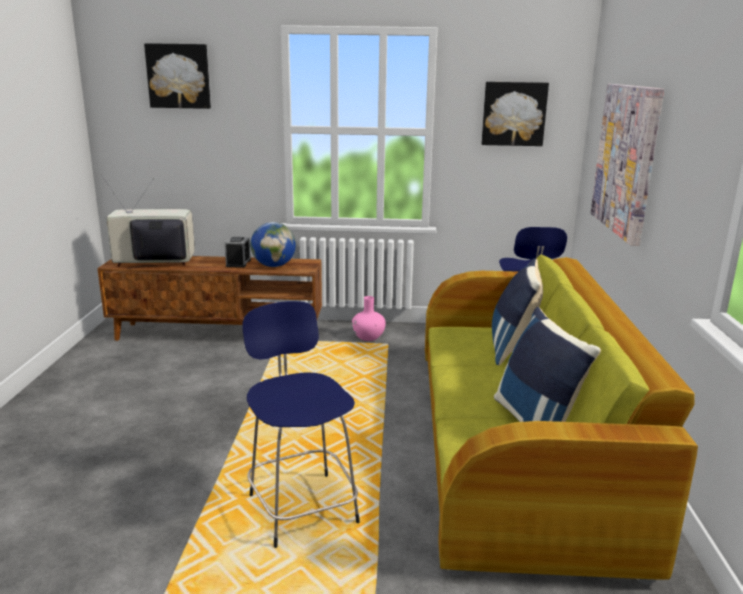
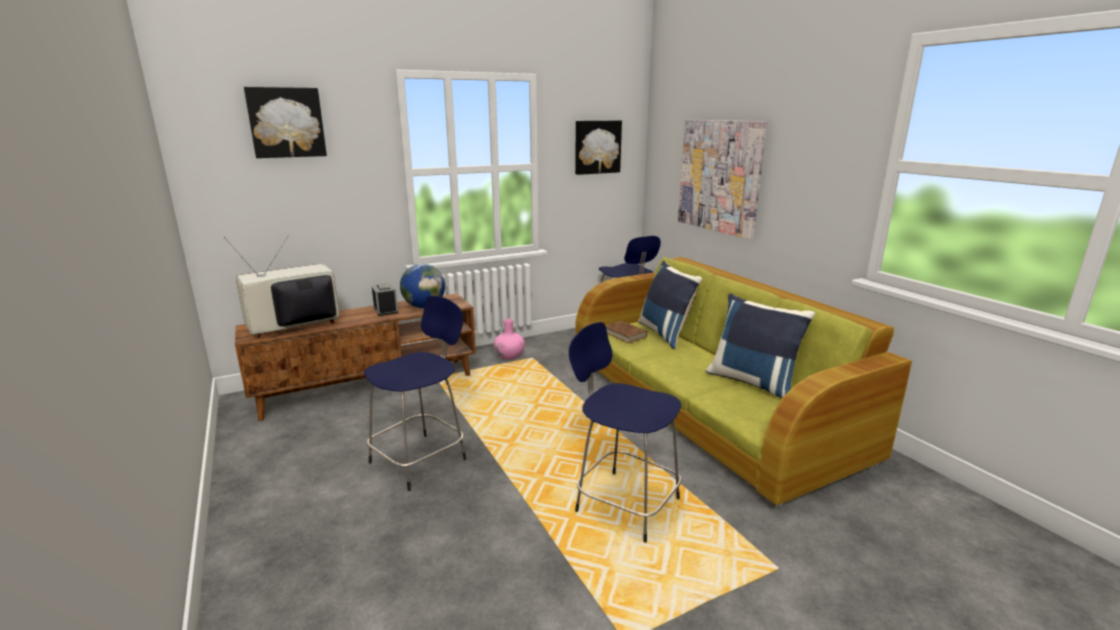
camera: 30 degrees left, 0 degrees up
(185, 406) = (421, 459): none -> blue stool
(463, 337) = (625, 334): none -> brown book

